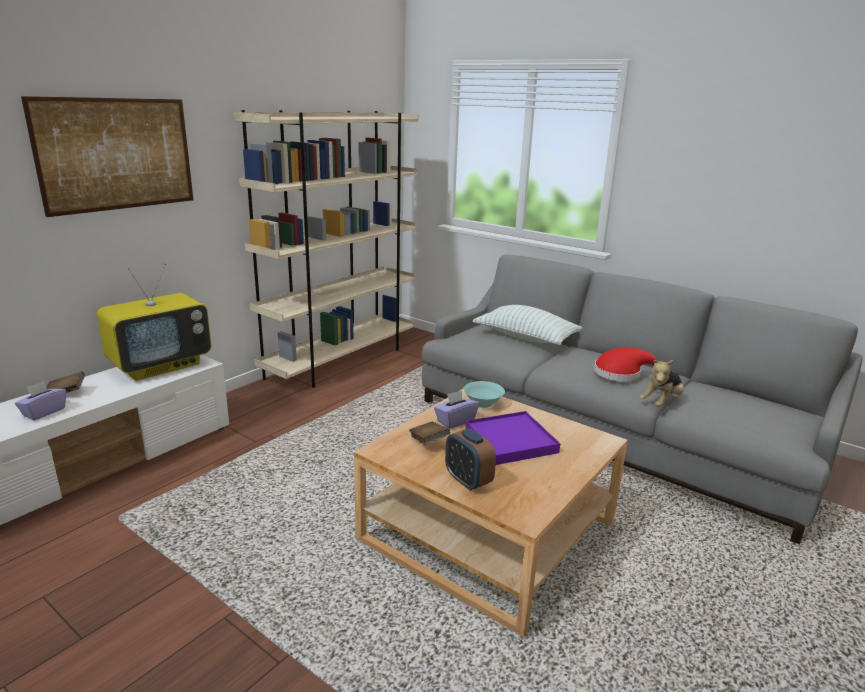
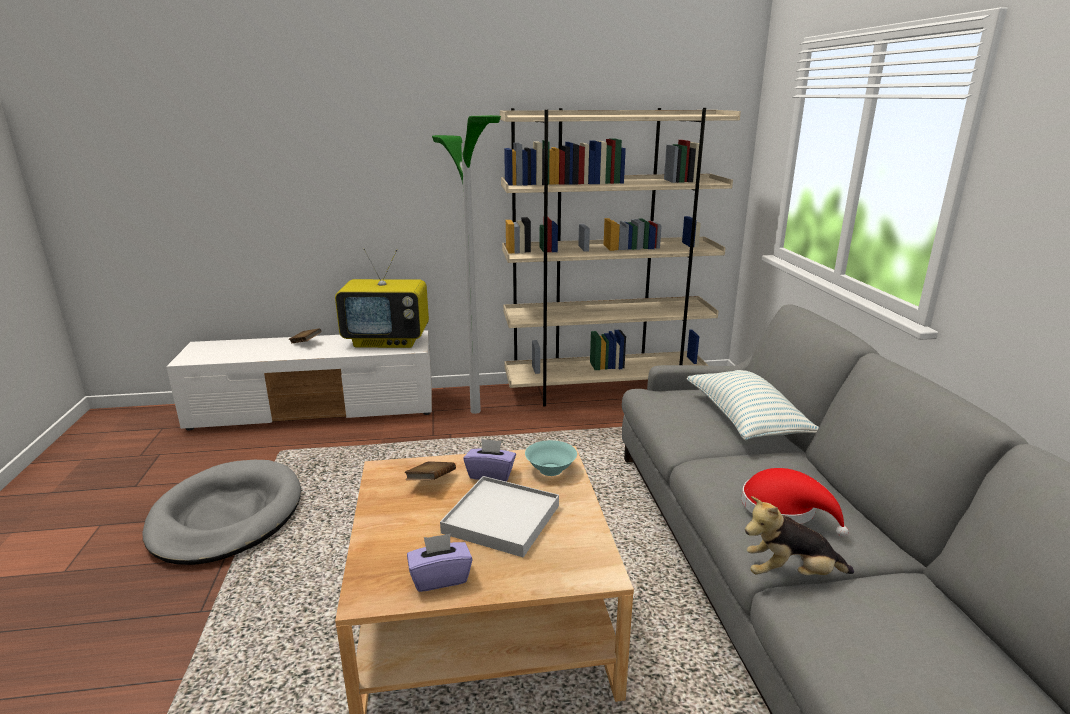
camera: 45 degrees right, 0 degrees up
(44, 412) = (275, 352): purple tissue box -> purple tissue box (440, 578)
(117, 154) = (379, 148): picture -> none
(162, 591) = (226, 516): none -> grey dog bed
(263, 410) = (476, 411): none -> floor lamp
(468, 480) = (391, 533): alarm clock -> none
(510, 441) = (501, 519): purple tray -> white tray

